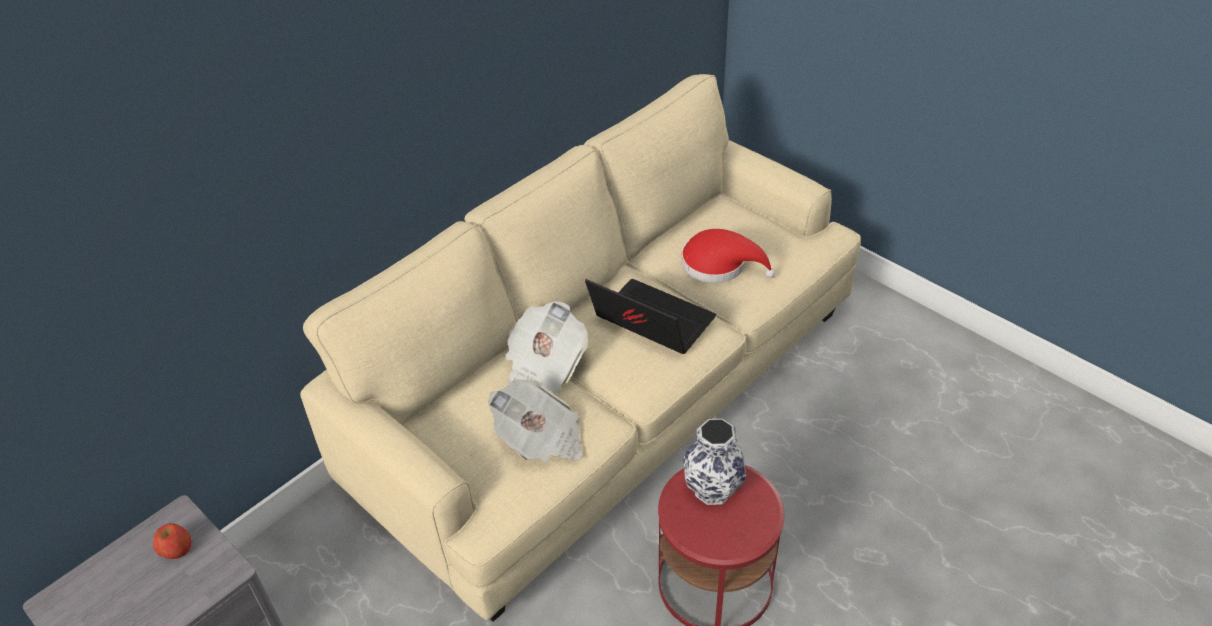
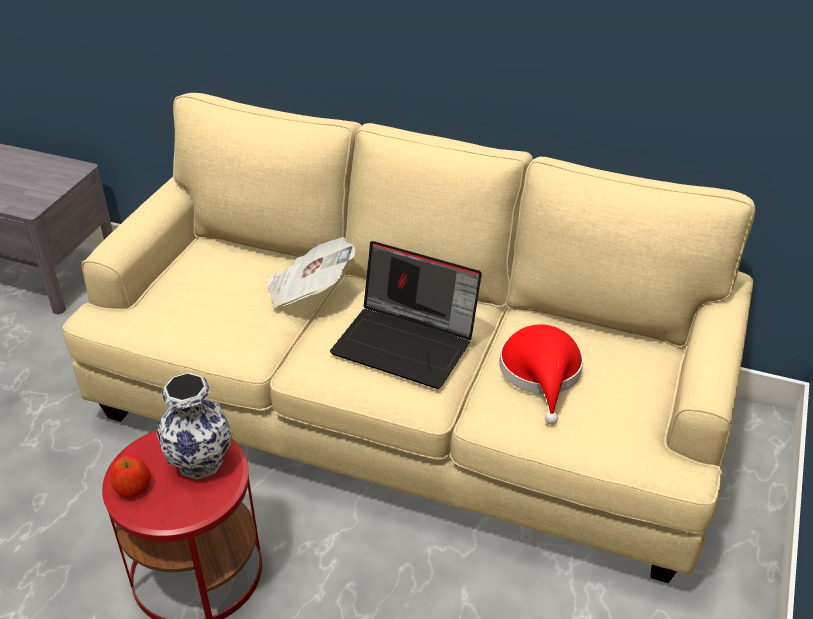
camera: 65 degrees right, 5 degrees down
(176, 549) = (46, 179): apple -> apple (133, 486)
(540, 439) = (212, 316): newspaper -> none
(650, 323) = (407, 343): laptop -> laptop turned 105 degrees clockwise

